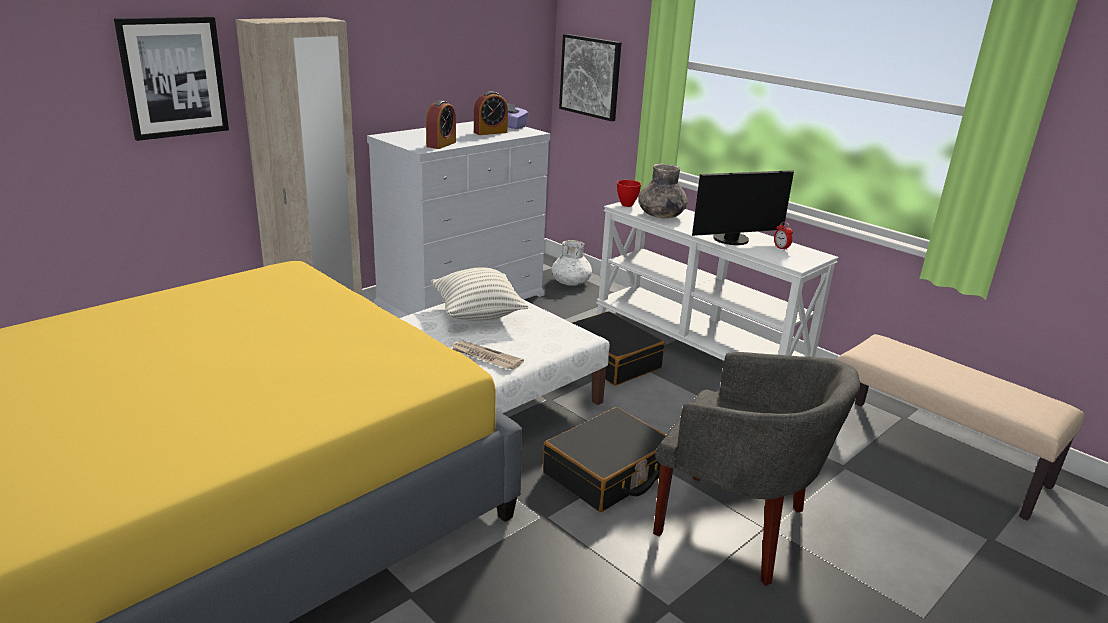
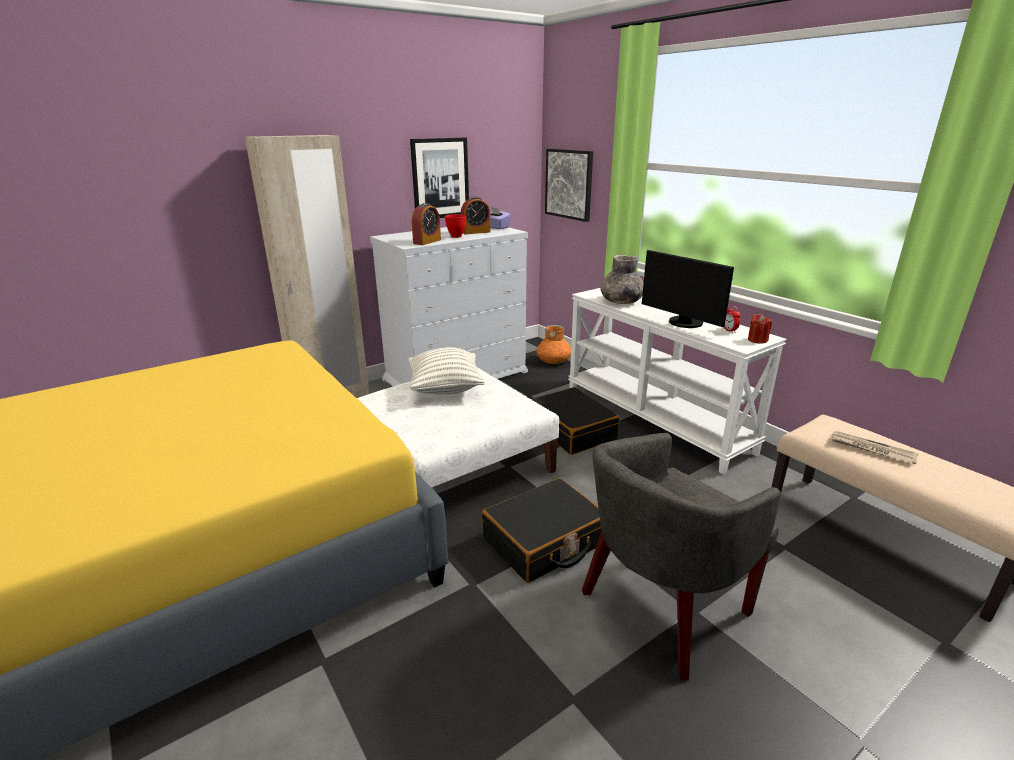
camera: 10 degrees right, 0 degrees up
(174, 77) = (194, 187): picture -> picture (440, 178)
(485, 357) = (438, 428): newspaper -> newspaper (871, 449)
(571, 282) = (553, 361): white vase -> orange vase
(626, 205) = (592, 293): red bowl -> red bowl (455, 236)
(733, 240) = (683, 323): monitor -> monitor turned 60 degrees clockwise
(737, 527) = (662, 608): grey armchair -> grey armchair turned 105 degrees clockwise
(810, 258) = (757, 340): none -> red candle

